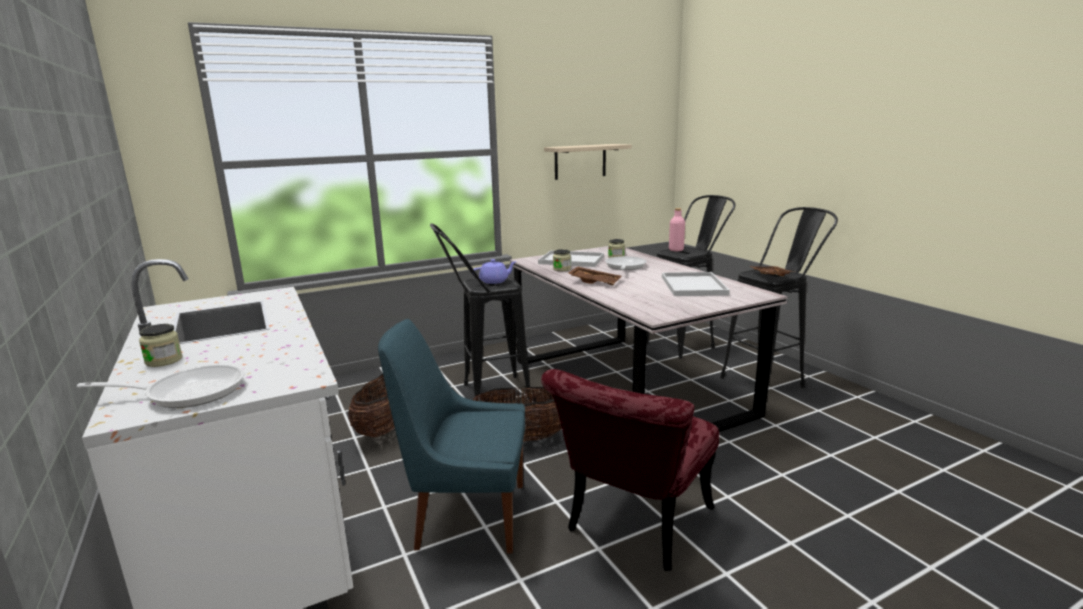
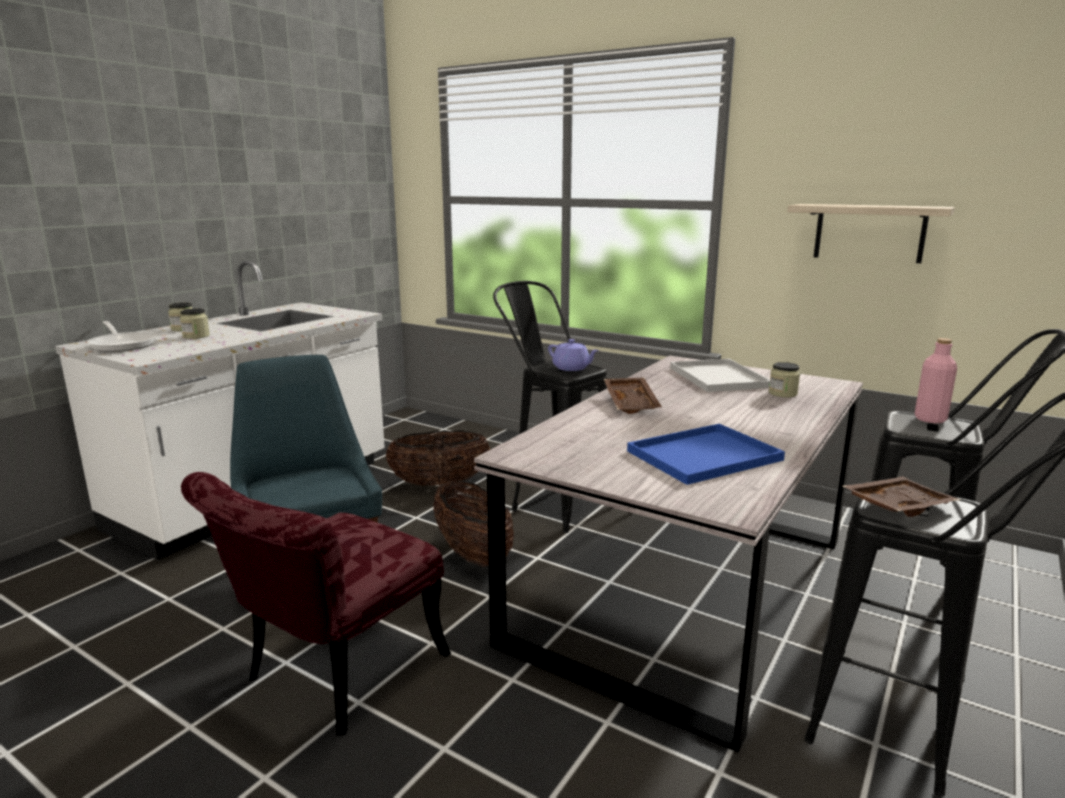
camera: 60 degrees right, 0 degrees up
(562, 269) = (664, 380): jar -> jar (196, 336)
(624, 267) = (737, 405): frying pan -> none
(633, 527) = (333, 678): red chair -> red chair turned 60 degrees counterclockwise
(692, 285) = (705, 454): white tray -> blue tray

